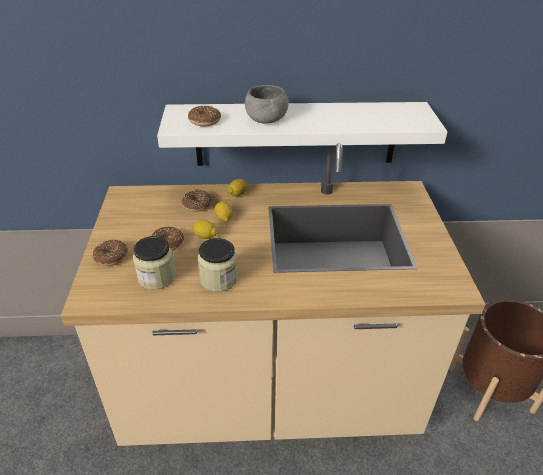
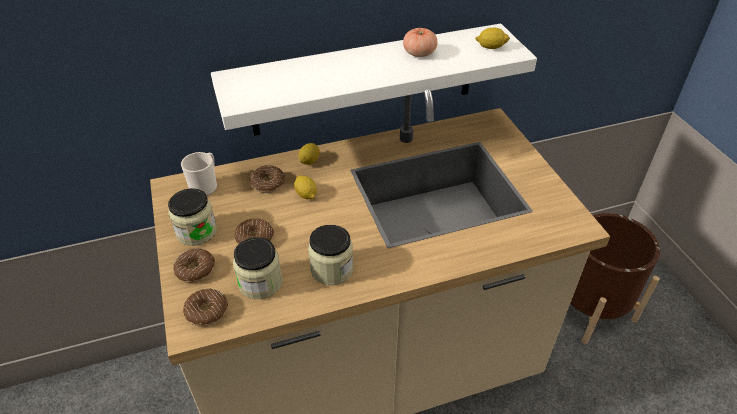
camera: 15 degrees left, 5 degrees up
(125, 229) = (196, 231): none -> jar
(148, 198) = (205, 186): none -> mug
(205, 121) = (270, 88): donut -> donut (207, 312)
(205, 236) = (294, 221): lemon -> lemon (491, 47)
(266, 120) = (339, 74): grey bowl -> none
(342, 114) = (419, 53): none -> tomato

